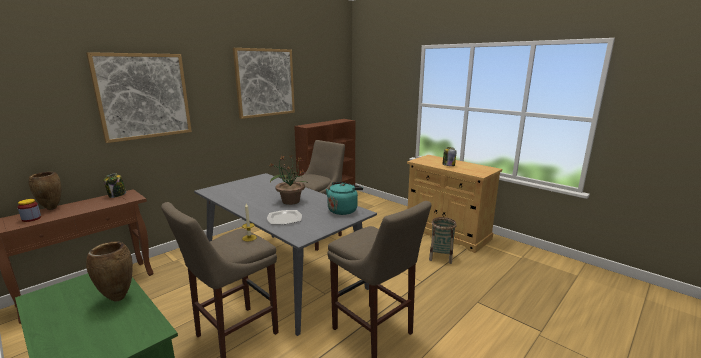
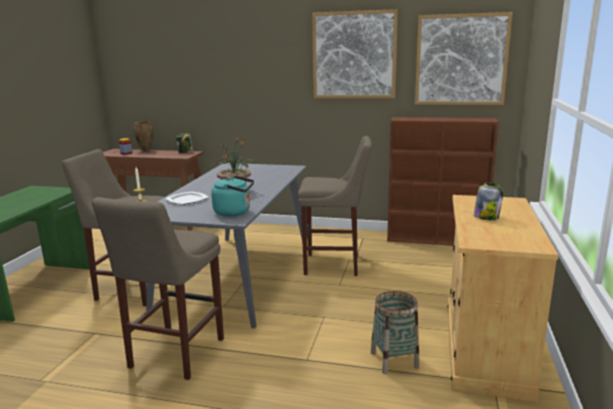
camera: 60 degrees right, 0 degrees up
(117, 299) = (32, 202): brown vase -> none
(144, 96) = (219, 65): picture -> picture (461, 60)

